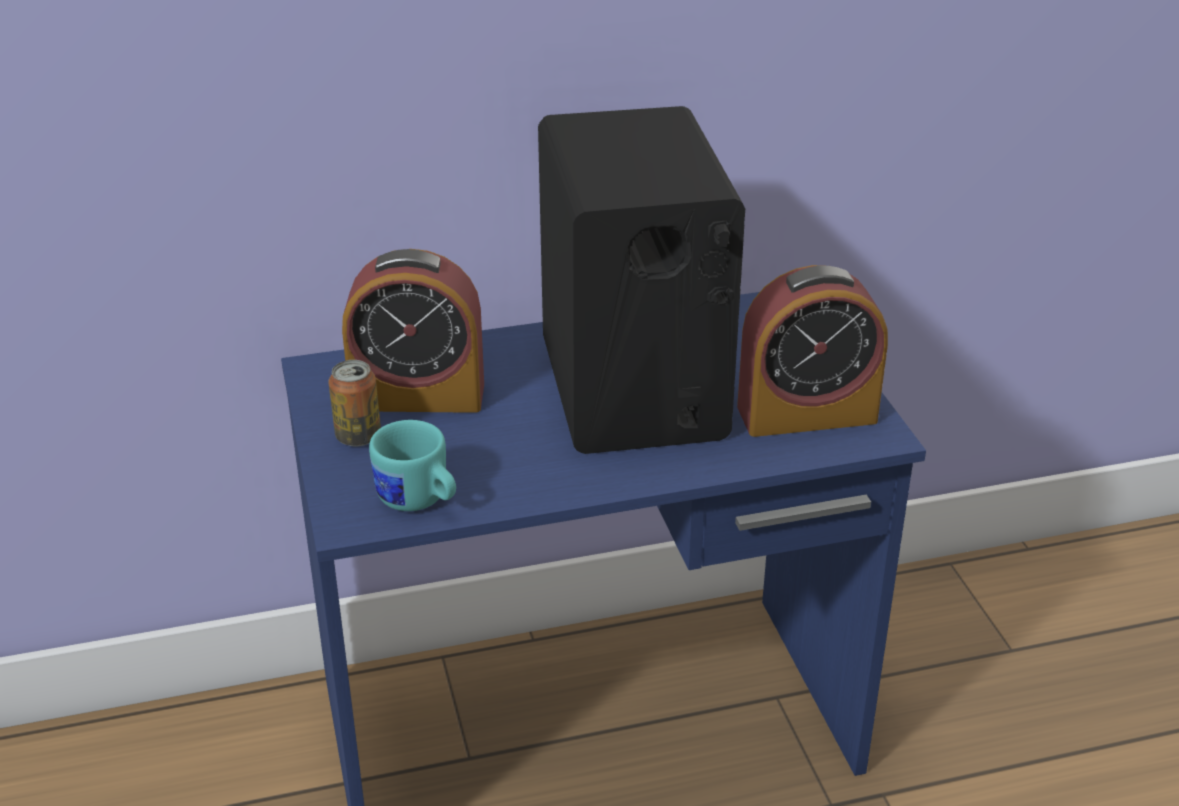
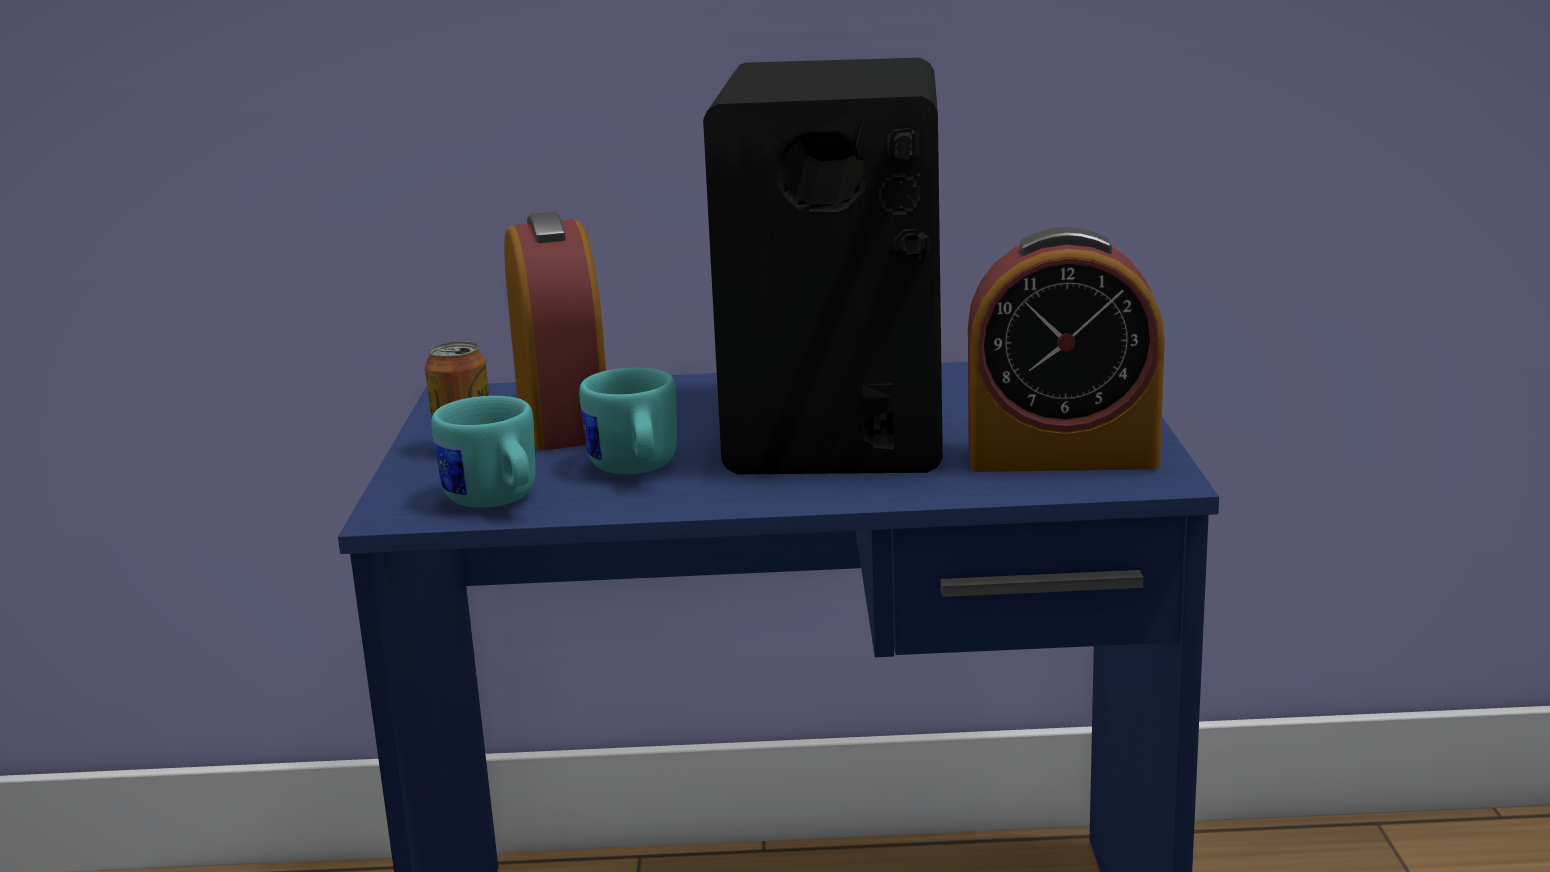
camera: 15 degrees right, 15 degrees down
(418, 396) = (562, 419): alarm clock -> alarm clock turned 120 degrees counterclockwise
(505, 454) = (634, 470): none -> turquoise mug

